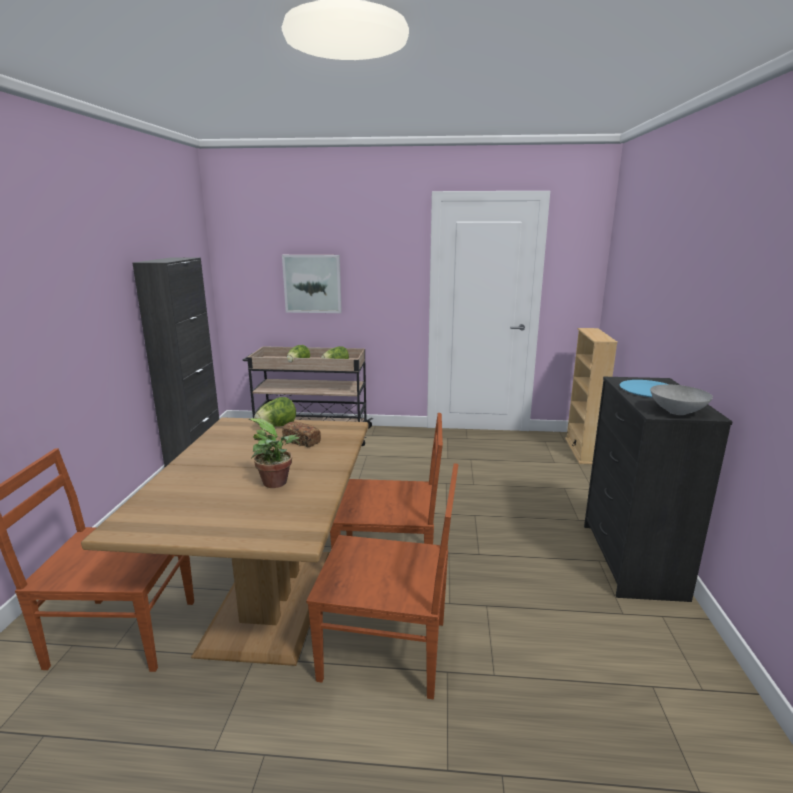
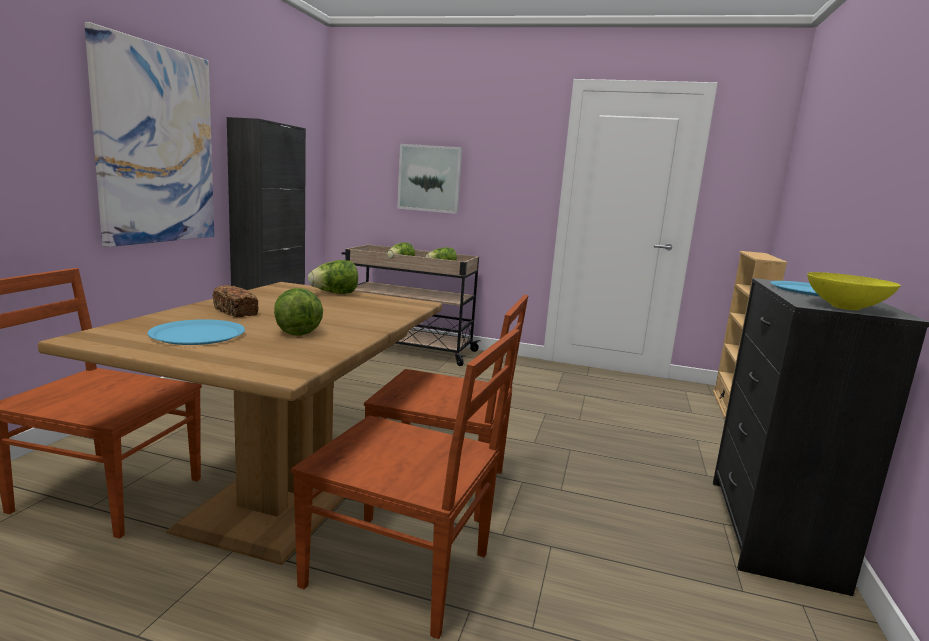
camera: 10 degrees right, 5 degrees down
(82, 307) = (156, 145): none -> picture
(204, 504) = (197, 334): none -> blue plate
(278, 483) = (296, 330): potted plant -> lettuce
(302, 441) = (353, 306): bread -> bread (235, 312)
(677, 412) = (845, 307): grey bowl -> yellow bowl

